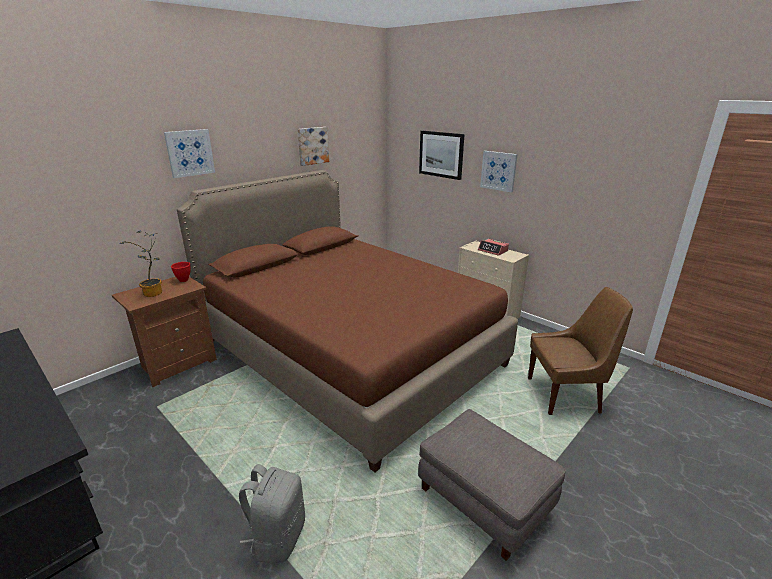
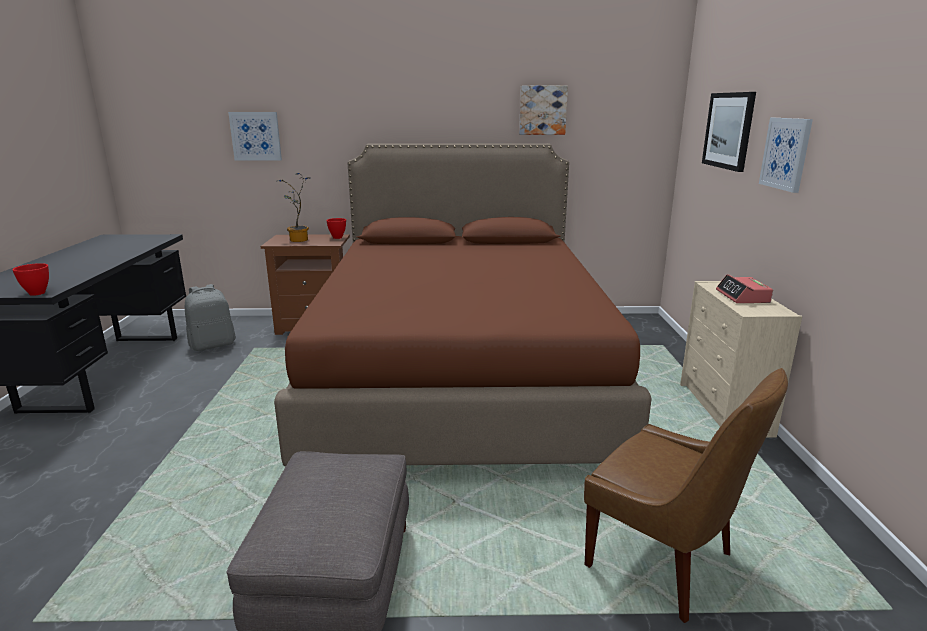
camera: 45 degrees right, 5 degrees down
(53, 454) = (37, 293): none -> red bowl
(190, 153) = (376, 102): picture -> picture (256, 136)
(277, 537) = (158, 476): grey backpack -> grey backpack (213, 345)

